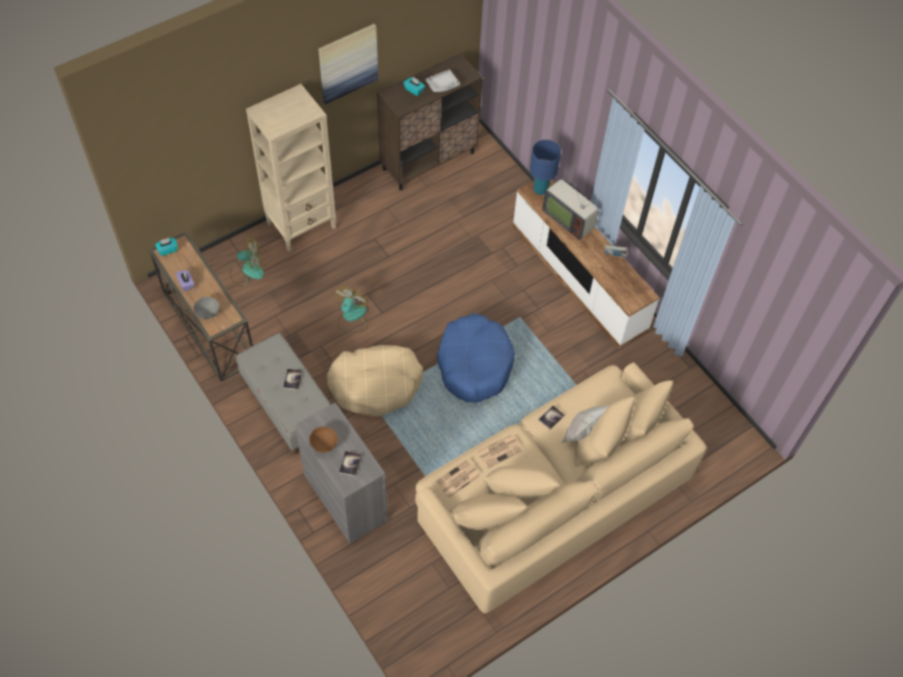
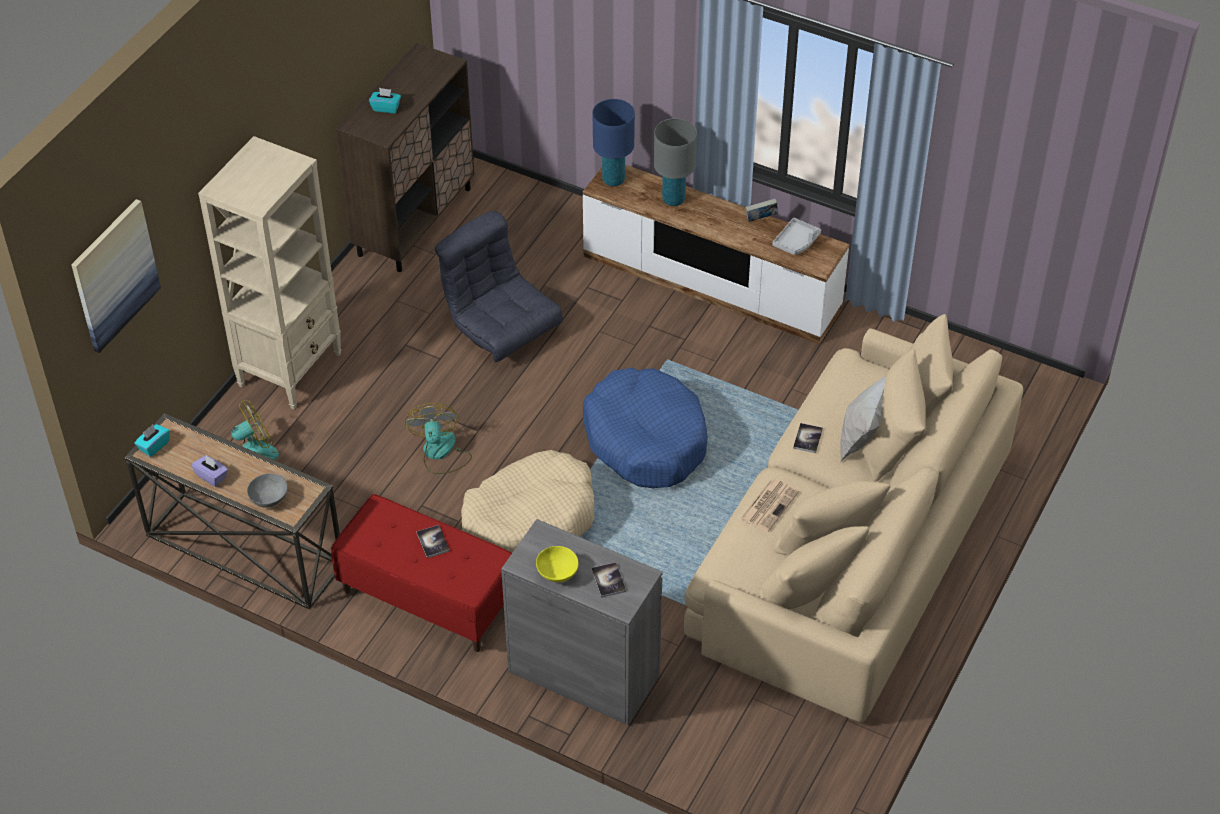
camera: 25 degrees left, 10 degrees down
(288, 406) = (427, 598): grey bench -> red bench
(324, 444) = (557, 573): brown bowl -> yellow bowl
(348, 63) = (298, 91): picture -> picture (114, 275)
(435, 252) = (501, 328): none -> grey armchair
(442, 85) = (420, 88): grey tray -> grey tray (796, 242)
(457, 479) = (739, 561): newspaper -> none
(569, 219) = (673, 199): television -> grey table lamp

